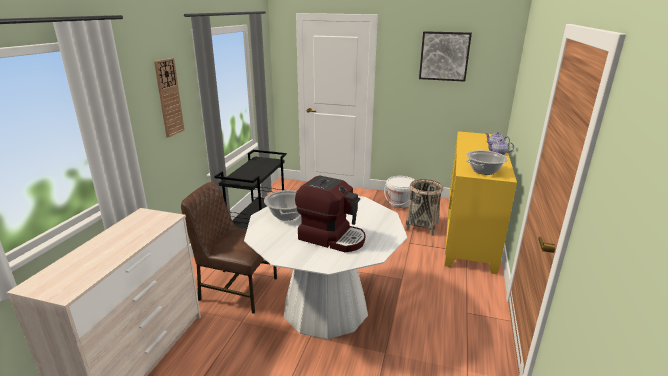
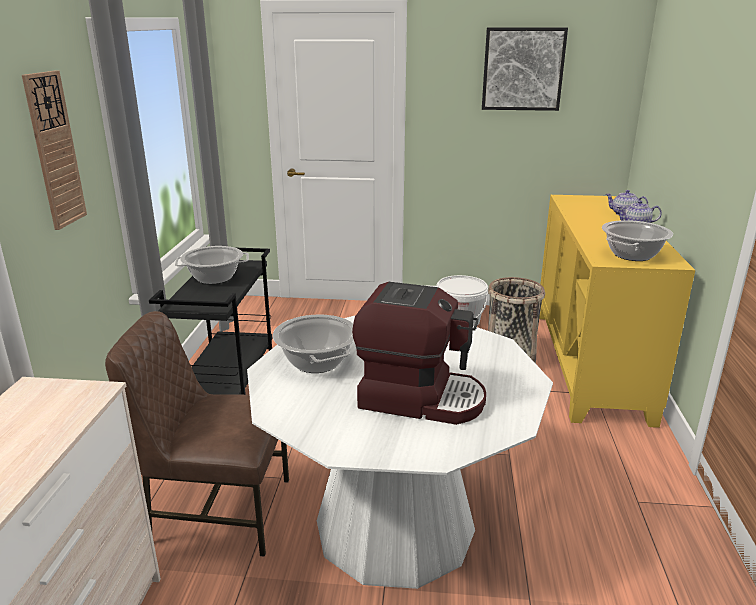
camera: 10 degrees left, 0 degrees up
(253, 167) = (214, 278): none -> cooking pot

